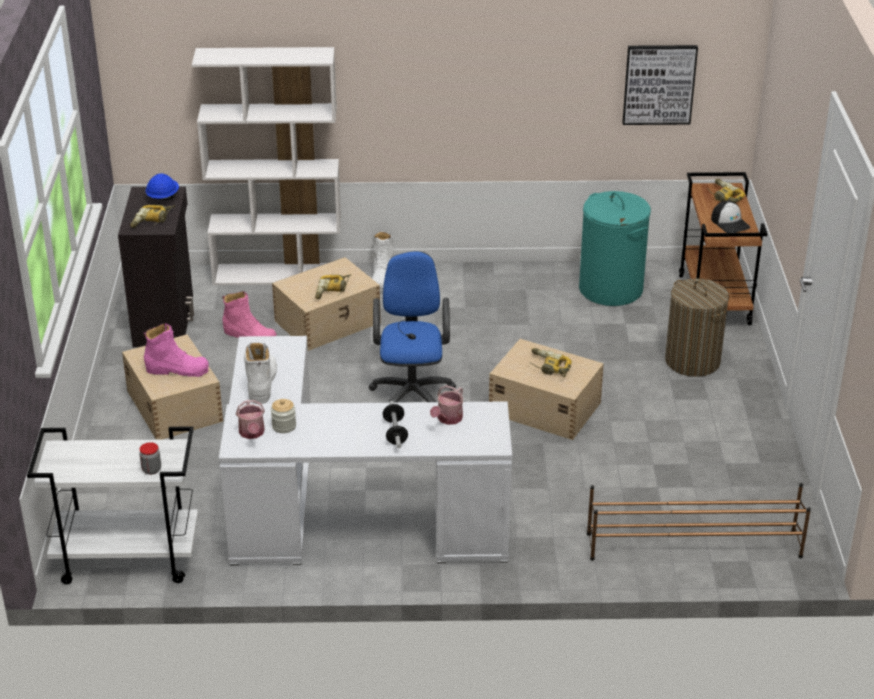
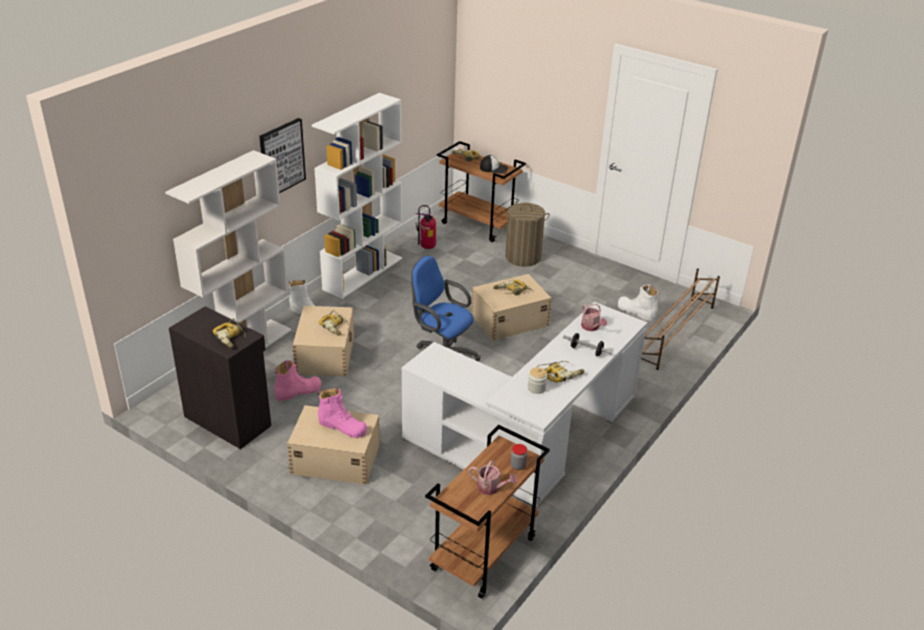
camera: 55 degrees left, 0 degrees up
(126, 559) = (484, 555): white cart -> brown cart
(163, 198) = (206, 321): blue hard hat -> none
(177, 370) = (342, 427): pink boot -> pink boot turned 75 degrees clockwise
(252, 433) = (531, 404): watering can -> watering can (491, 488)
(262, 383) = (468, 380): white boot -> white boot (636, 312)
(328, 432) = (560, 374): none -> power drill
(499, 274) = (363, 273): none -> white bookcase
(611, 289) = (427, 247): turquoise laundry basket -> fire extinguisher
(659, 84) = (415, 101): picture -> picture (281, 157)

